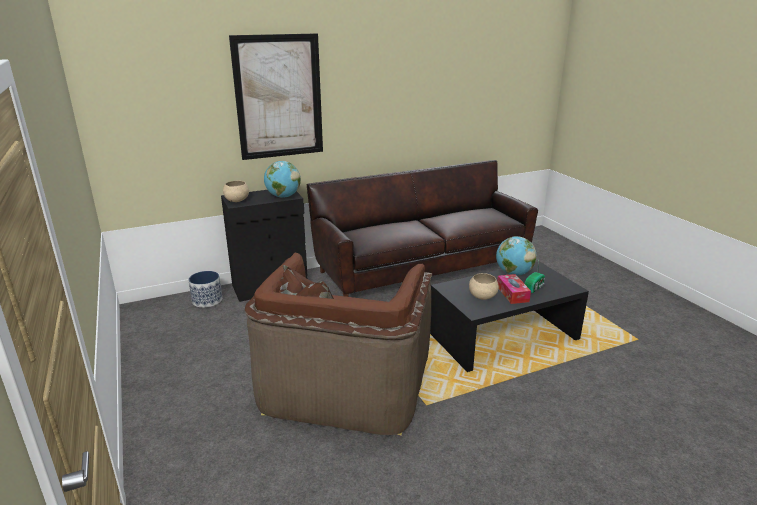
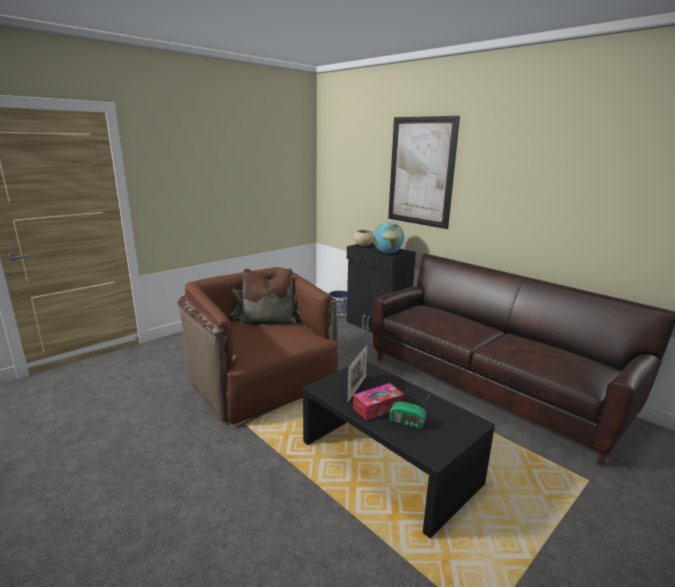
camera: 70 degrees right, 5 degrees down
(345, 384) = (262, 382): brown armchair -> brown armchair turned 60 degrees clockwise
(482, 296) = (357, 388): beige bowl -> picture frame
(513, 273) = (433, 405): globe -> none

